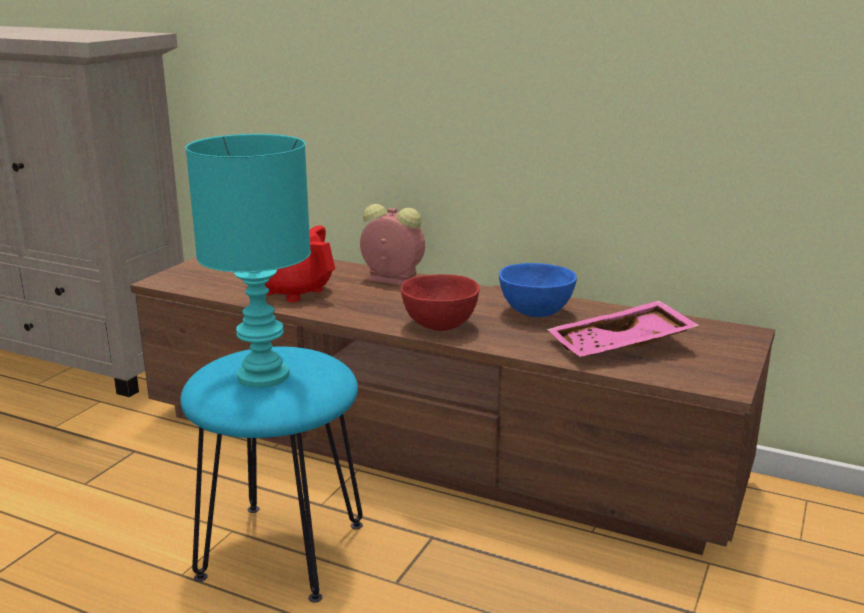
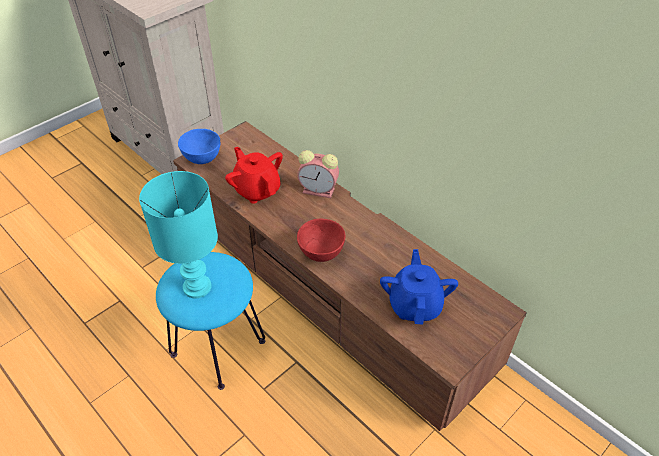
camera: 20 degrees right, 25 degrees up
(390, 279) = (320, 190): alarm clock -> alarm clock turned 150 degrees clockwise
(534, 312) = (385, 252): blue bowl -> blue bowl (202, 158)
(621, 347) = (415, 305): pink tray -> blue teapot

